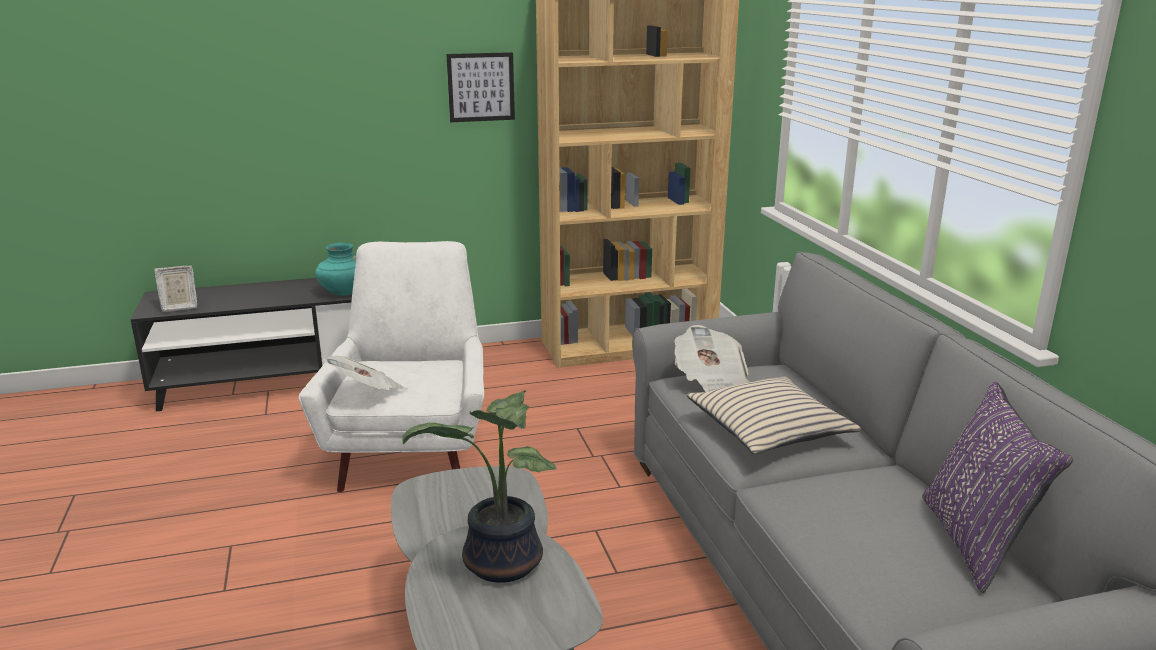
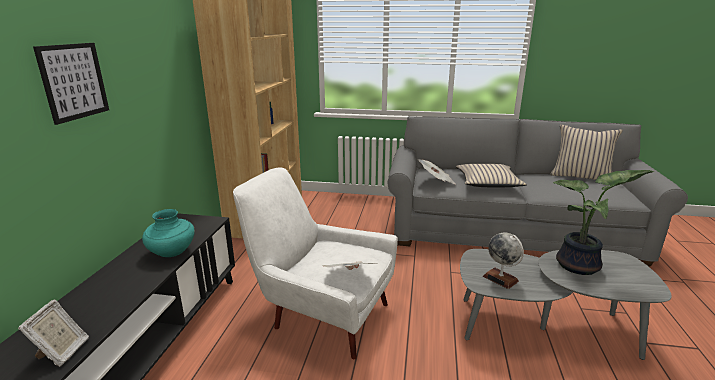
camera: 65 degrees left, 0 degrees up
(443, 504) = (500, 278): none -> globe
(481, 87) = (171, 64): picture -> picture (74, 81)
(976, 542) = (580, 177): purple pillow -> beige pillow

